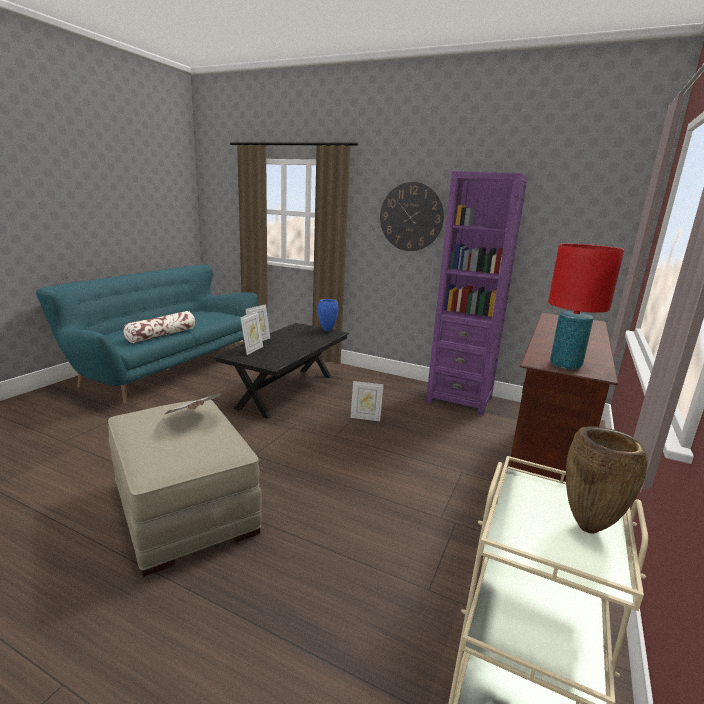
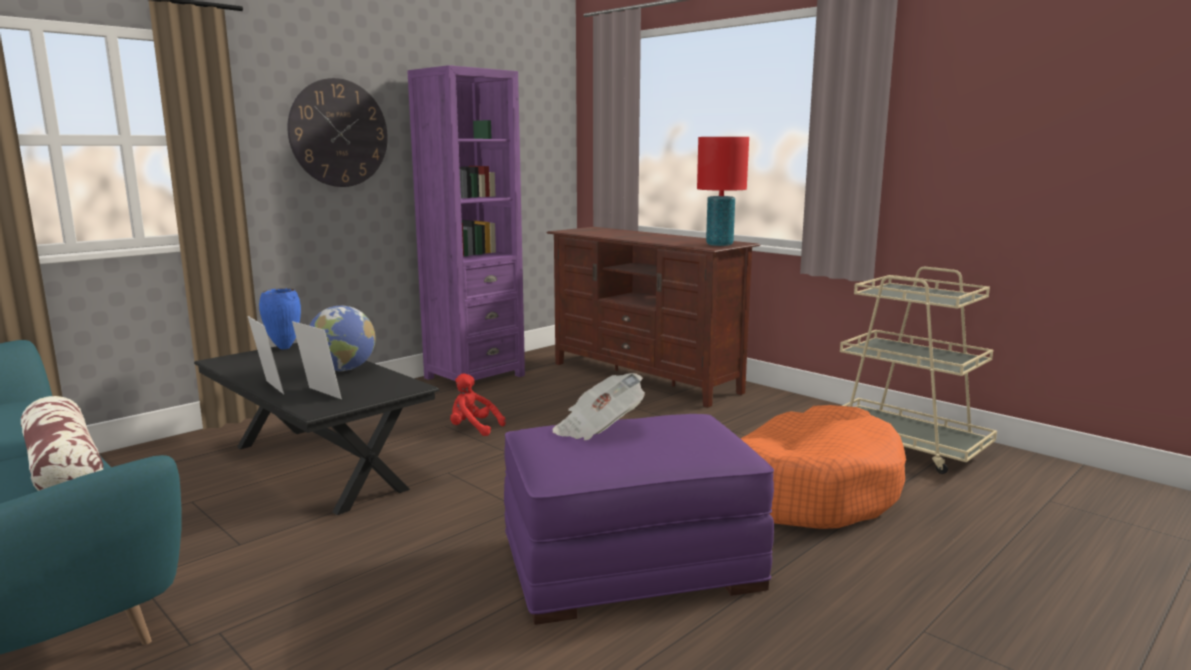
camera: 70 degrees left, 5 degrees down
(185, 507) = (631, 563): beige ottoman -> purple ottoman
(296, 347) = (343, 369): none -> globe
(332, 598) = (809, 490): none -> orange dog bed
(365, 418) = (473, 428): picture frame -> red plush toy
(589, 527) = (923, 291): brown vase -> none

